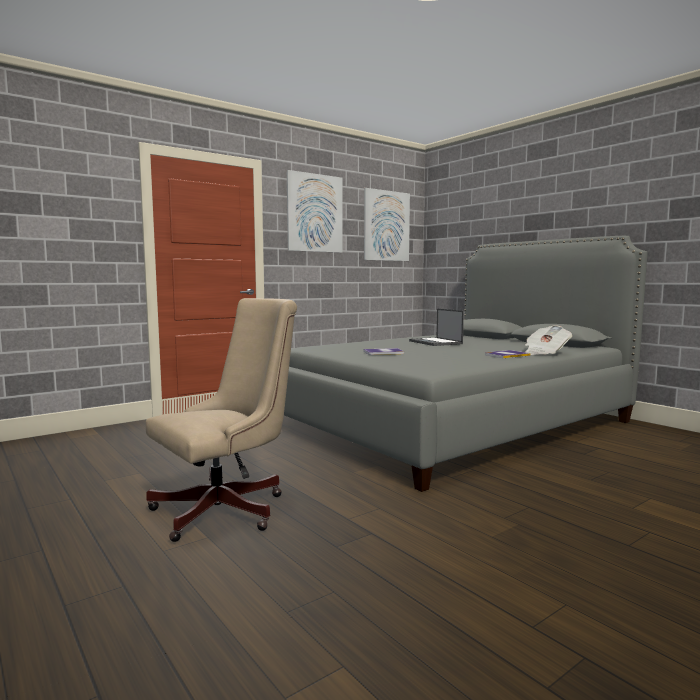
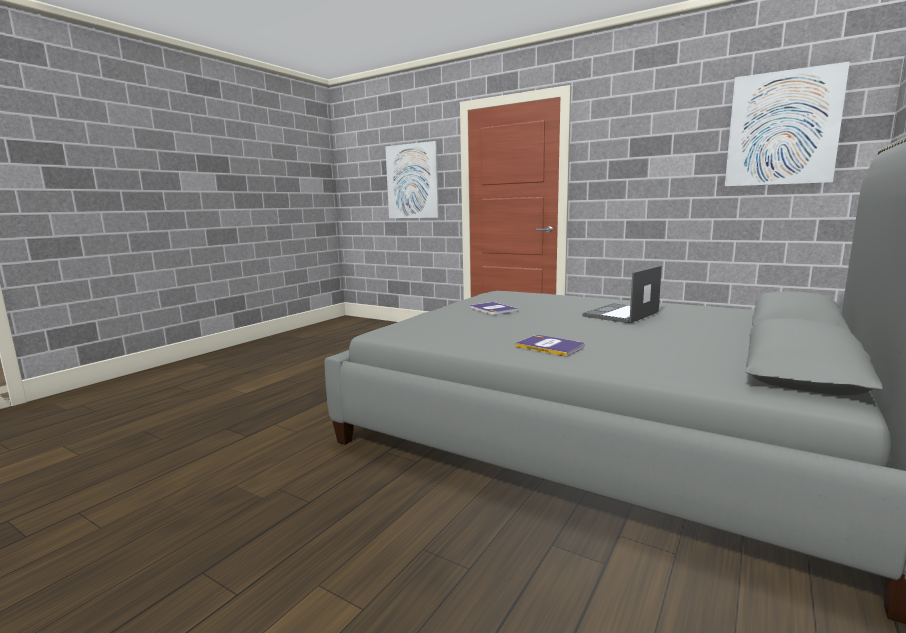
camera: 70 degrees right, 5 degrees up
(228, 509) = (288, 388): beige office chair -> none
(315, 213) = (640, 132): picture -> picture (412, 181)
(545, 353) = (617, 363): newspaper -> none

